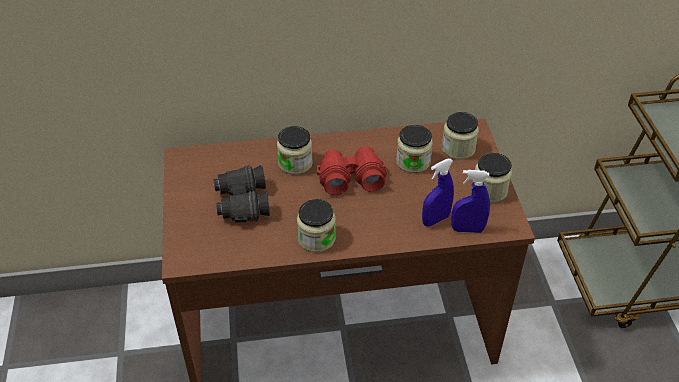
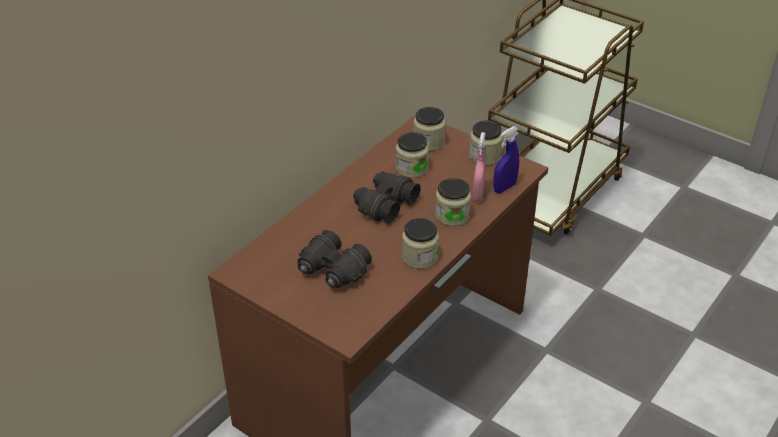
camera: 45 degrees left, 5 degrees down
(295, 163) = (331, 220): jar -> jar (452, 215)
(350, 177) = (384, 204): red binoculars -> black binoculars
(435, 220) = (478, 195): blue spray bottle -> pink spray bottle

